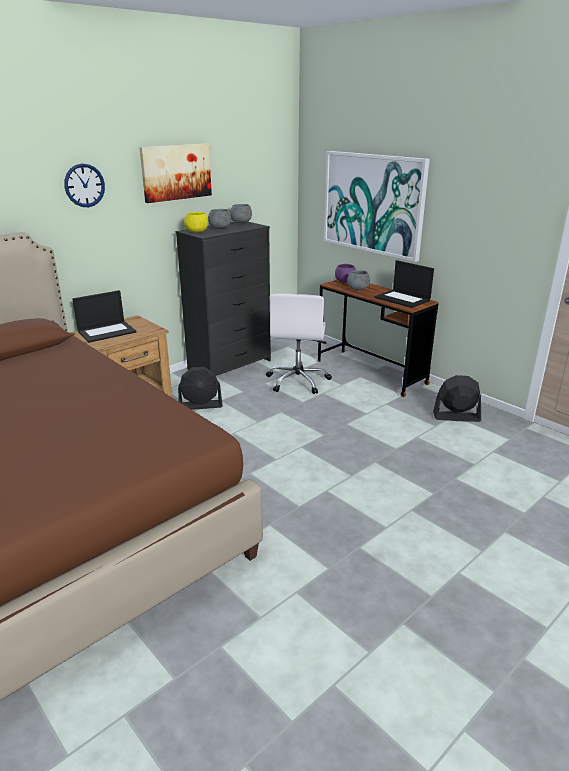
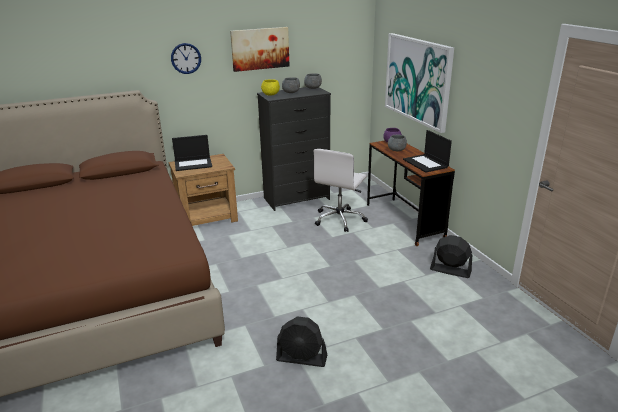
camera: 20 degrees right, 0 degrees up
(201, 405) = (255, 227): black fan -> black fan (302, 358)

